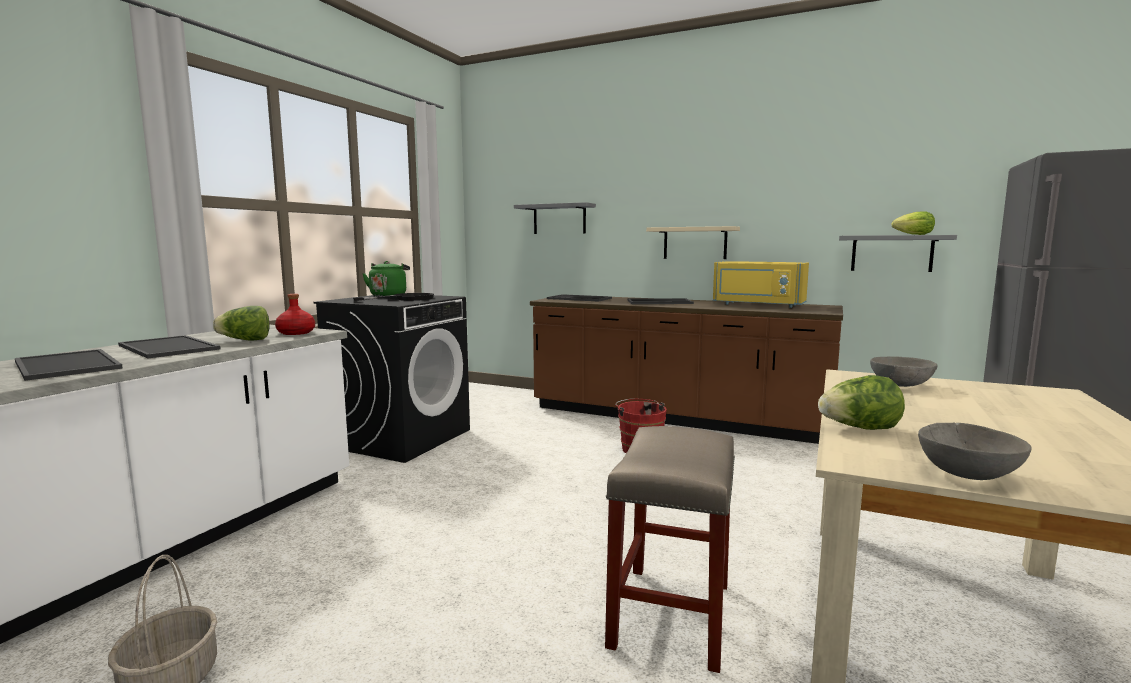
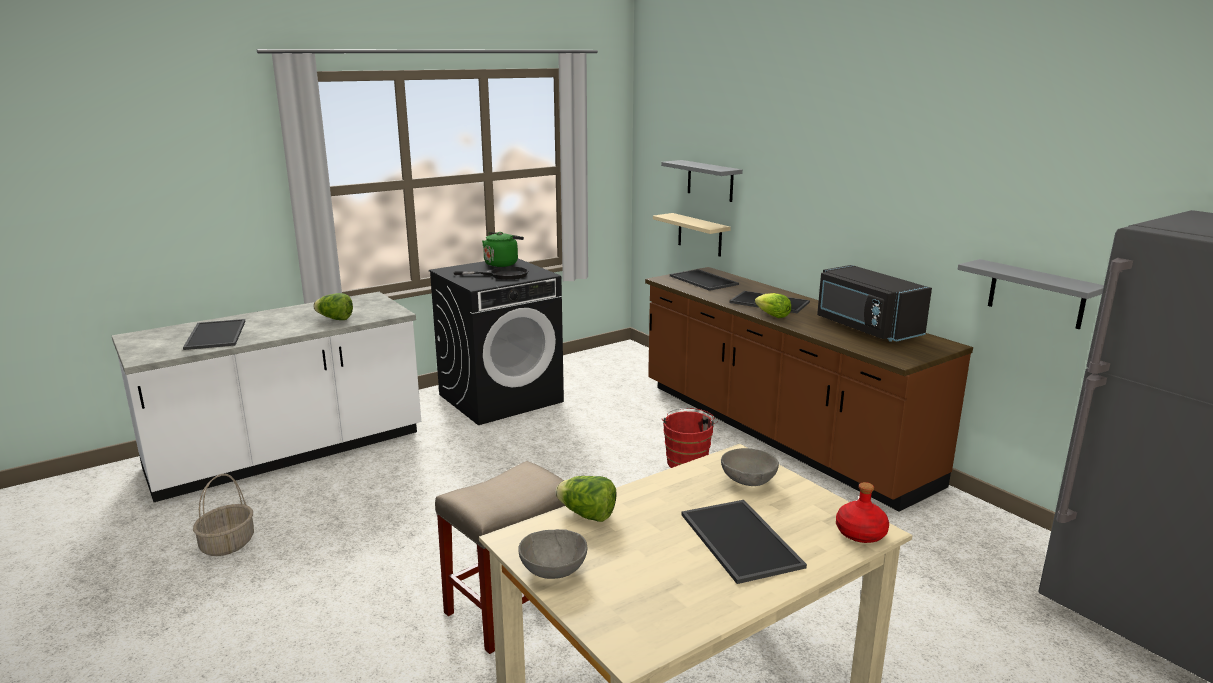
camera: 30 degrees right, 10 degrees up
(171, 347) = (285, 321): tray -> tray (743, 540)
(296, 333) = (378, 312): red bottle -> red bottle (861, 533)
(695, 243) = (831, 235): beige shelf -> beige shelf (699, 235)
(757, 305) = (865, 328): yellow microwave -> black microwave
(914, 234) = (1051, 279): lettuce -> lettuce (773, 316)

